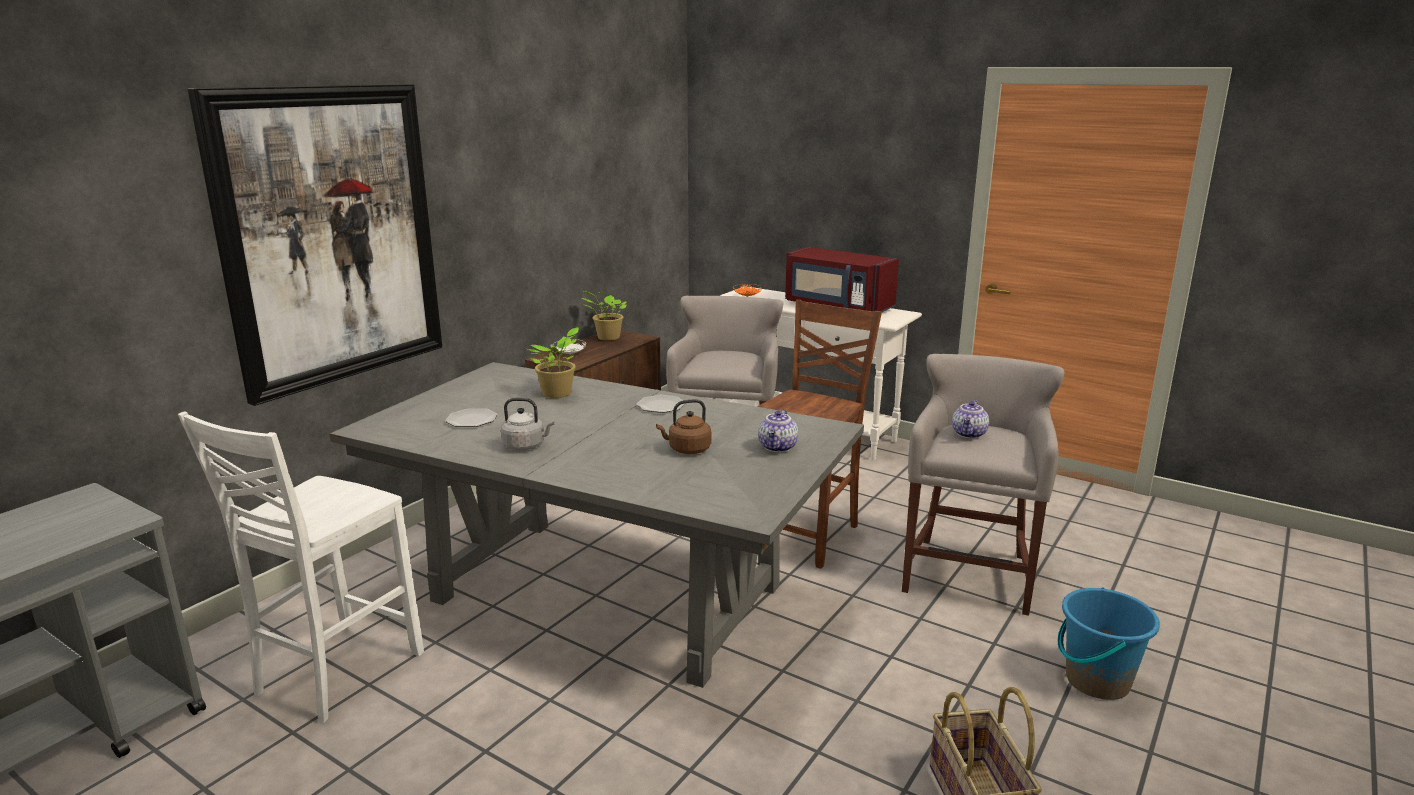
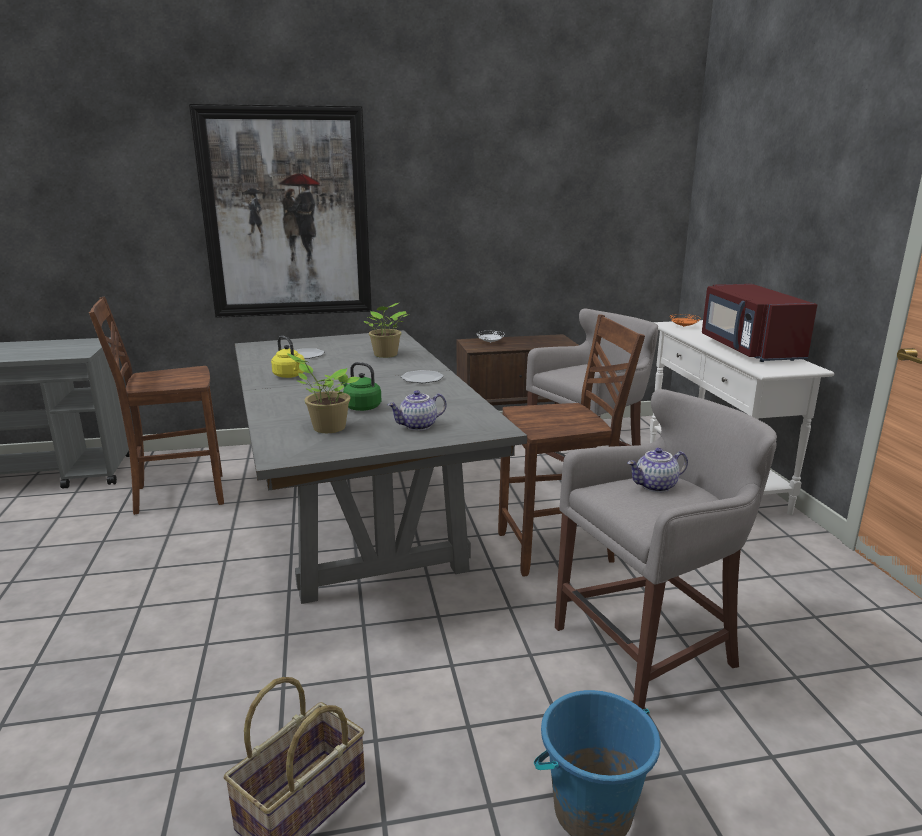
camera: 45 degrees right, 0 degrees up
(335, 674) = (177, 494): white chair -> brown chair
(526, 446) = (290, 376): grey kettle -> yellow kettle
(607, 338) = (541, 339): potted plant -> potted plant (326, 428)
(687, 449) = (361, 407): brown kettle -> green kettle

